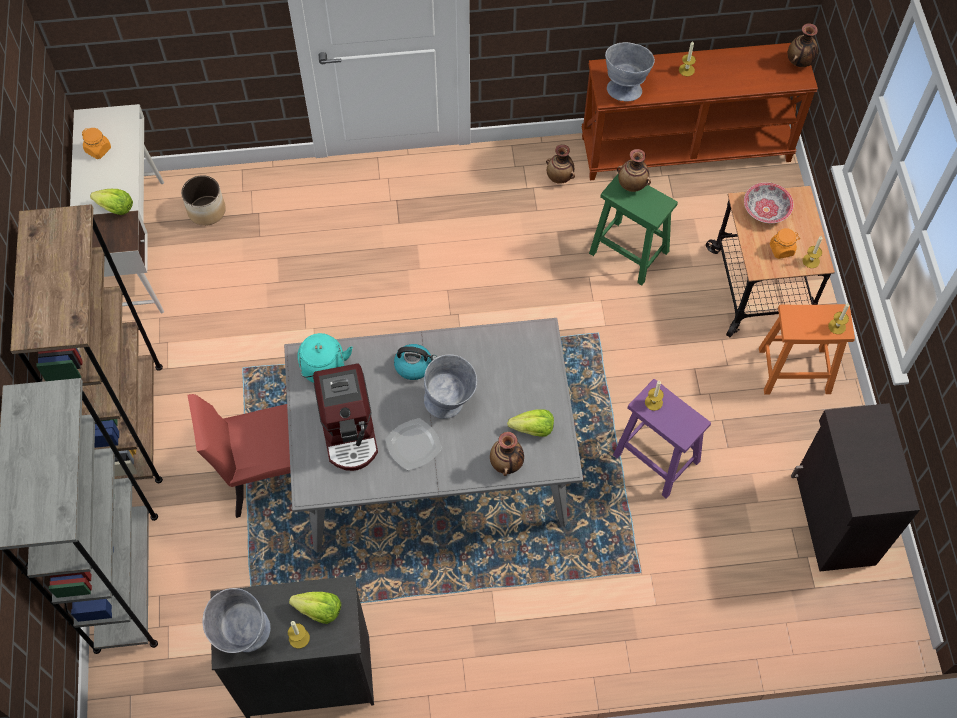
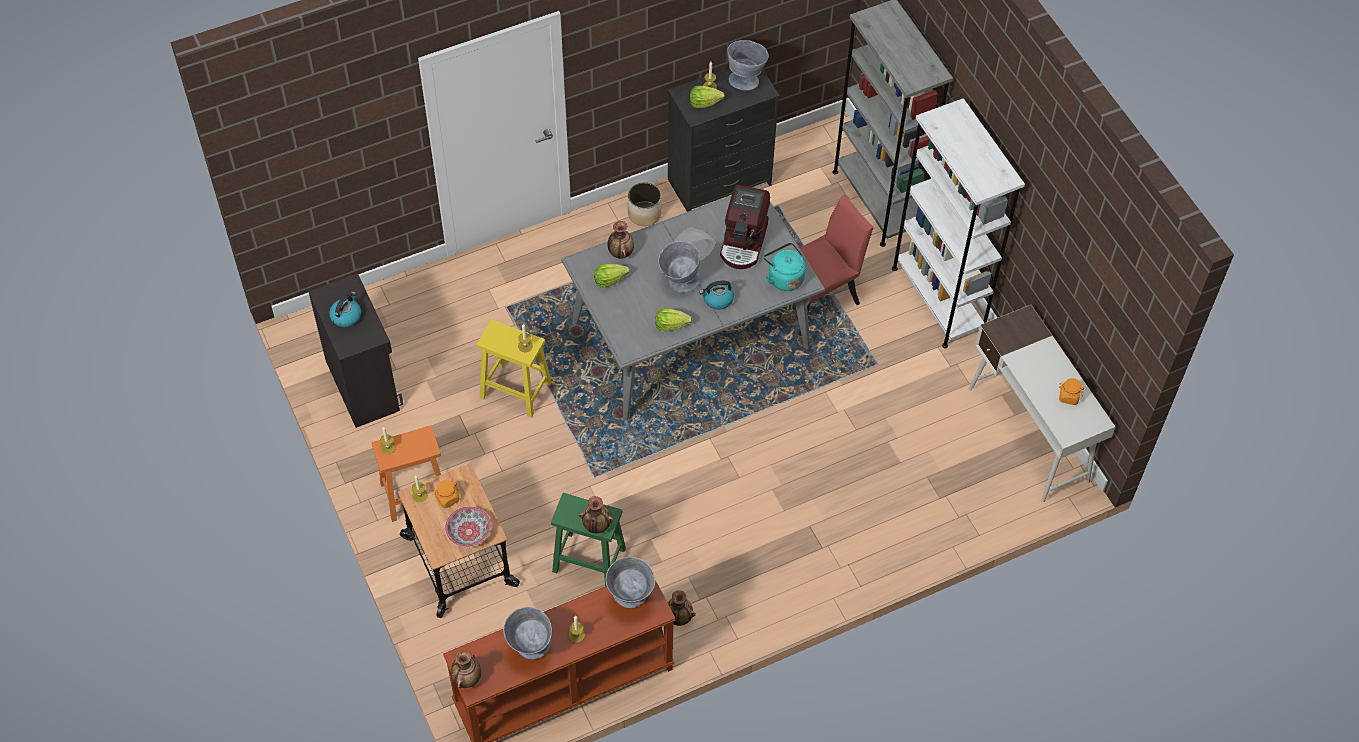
camera: 160 degrees right, 5 degrees down
(115, 208) = (1020, 352): lettuce -> lettuce (671, 325)
(132, 425) = (938, 299): brown bookcase -> white bookcase
(206, 211) = (987, 485): planter -> planter (644, 213)
(350, 431) = (744, 242): coffee machine -> coffee machine turned 135 degrees counterclockwise
(655, 458) = (517, 390): purple stool -> yellow stool
(734, 70) = (530, 649): none -> grey bowl
(874, 459) = (346, 316): none -> kettle

